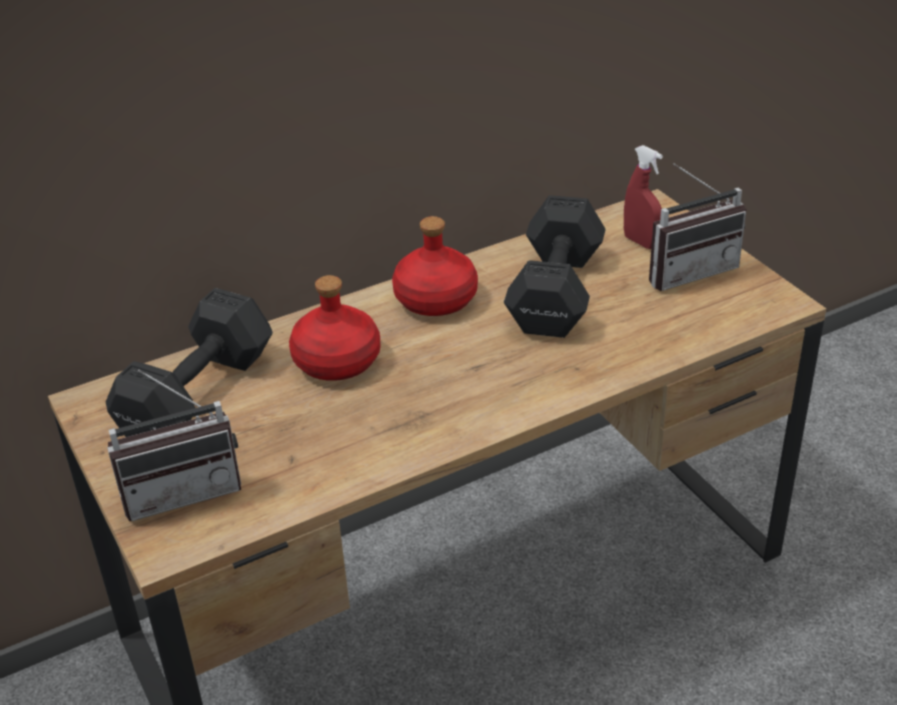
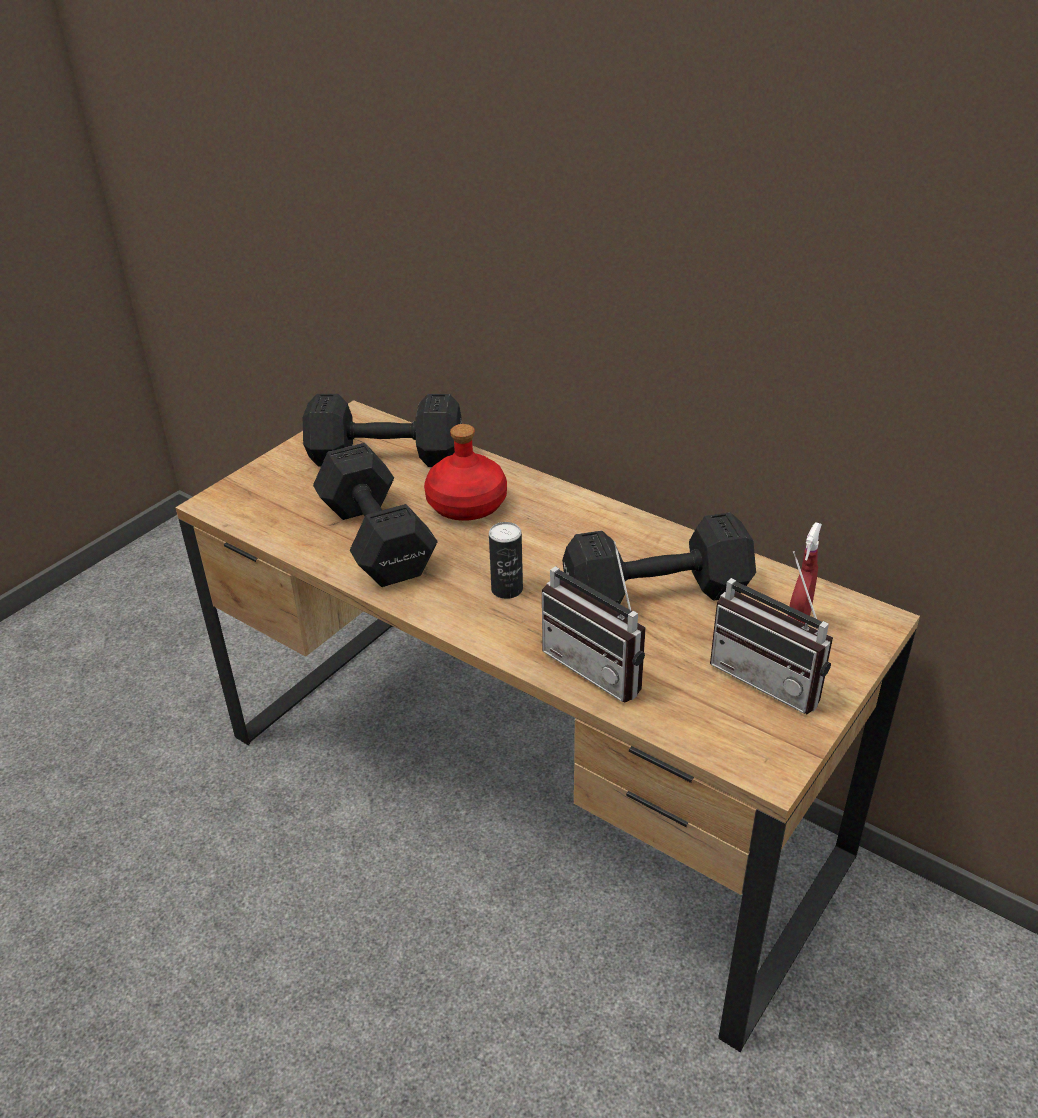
camera: 65 degrees right, 0 degrees up
(182, 490) = (278, 488): radio -> radio (601, 666)
(344, 433) = (376, 538): none -> black dumbbell
(435, 300) = (589, 527): red bottle -> none
(491, 369) = (507, 589): none -> can

